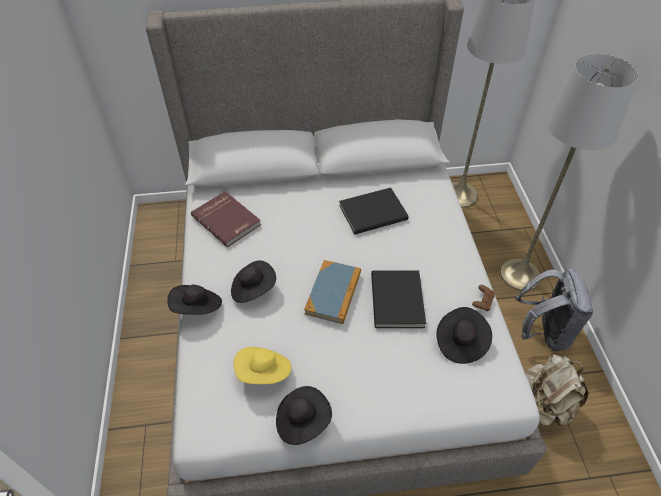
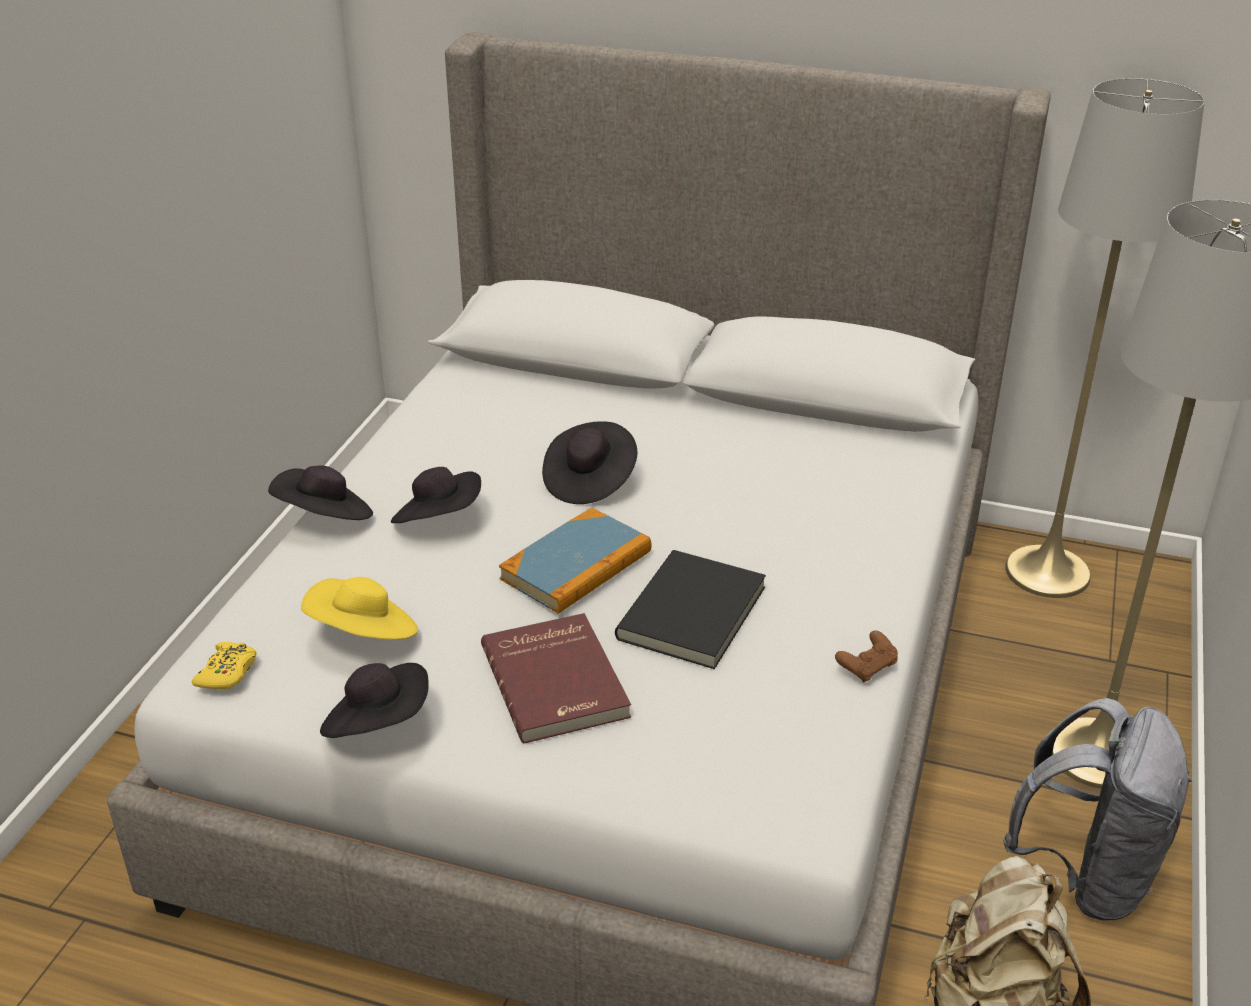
camera: 25 degrees right, 15 degrees down
(211, 421) = (227, 672): none -> yellow game controller
(227, 220) = (470, 415): red book -> red book (557, 681)
(372, 212) = (749, 472): black book -> none
(460, 342) = (770, 713): black hat -> black hat (589, 481)

